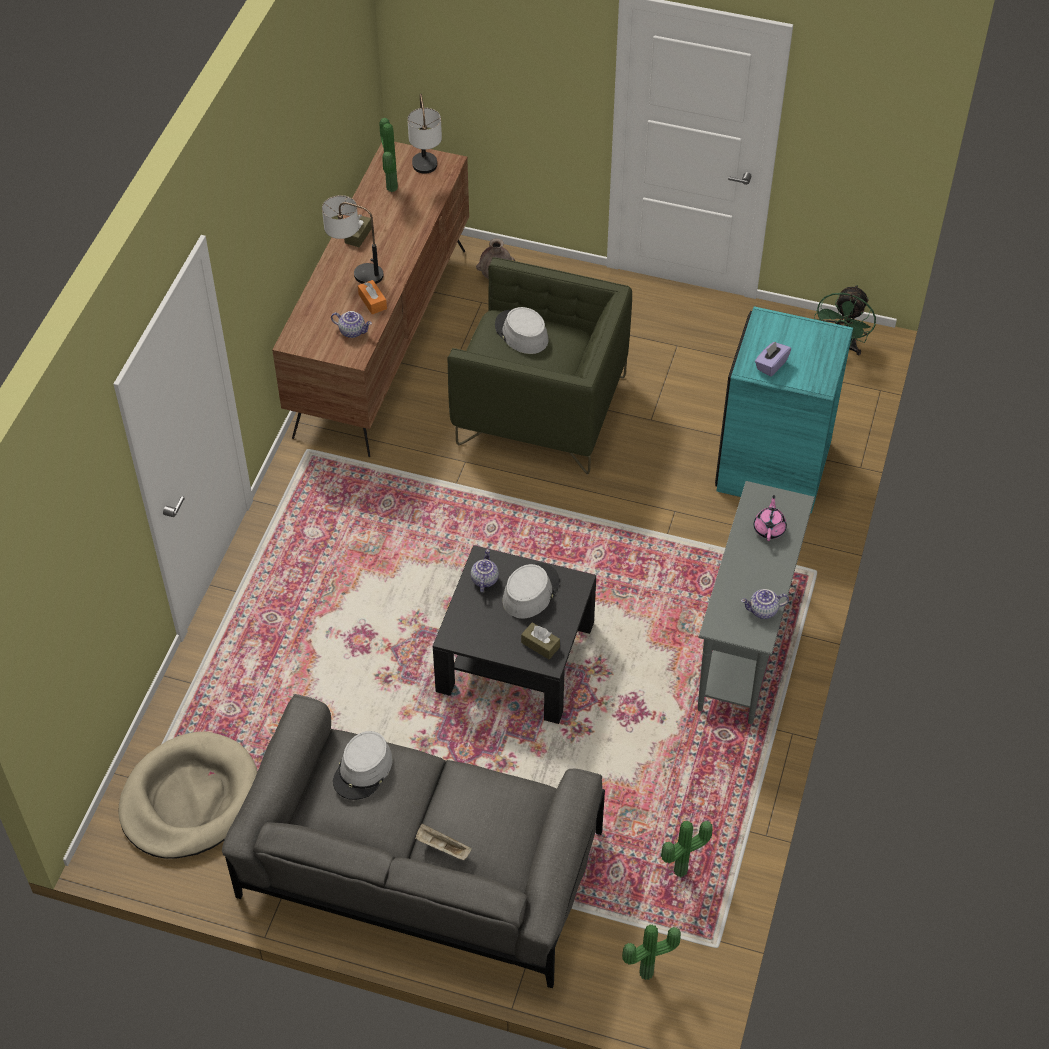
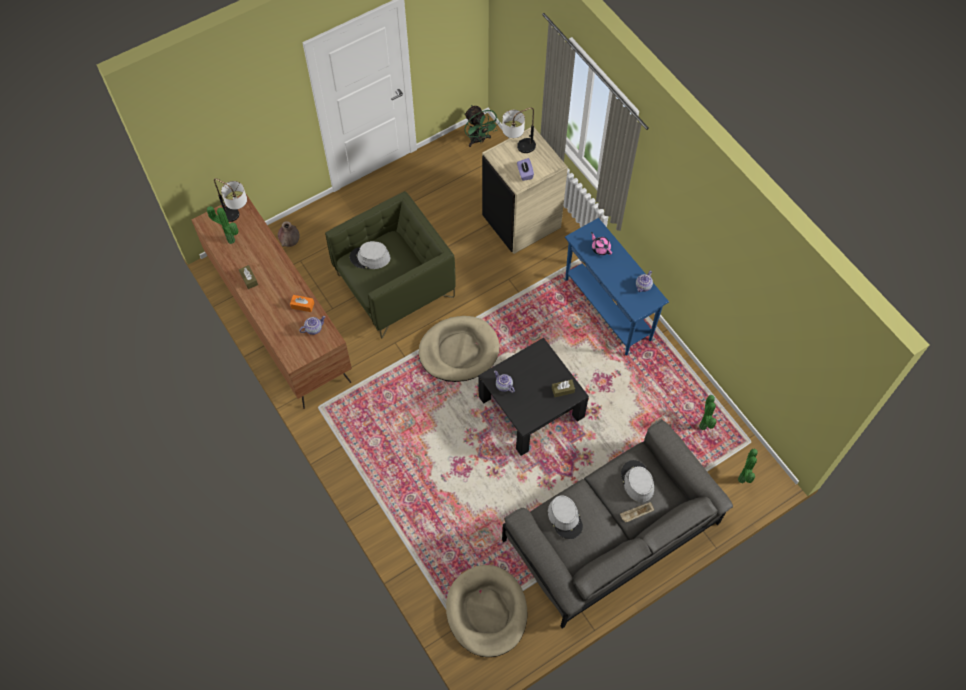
camera: 50 degrees left, 10 degrees up
(355, 271) = (273, 298): table lamp -> table lamp (518, 149)
(518, 530) = (459, 351): none -> beige dog bed
(530, 591) = (528, 371): grey hat -> grey hat (637, 481)
(746, 646) = (608, 309): grey console table -> blue console table
(773, 467) = (521, 221): turquoise cabinet -> beige cabinet

